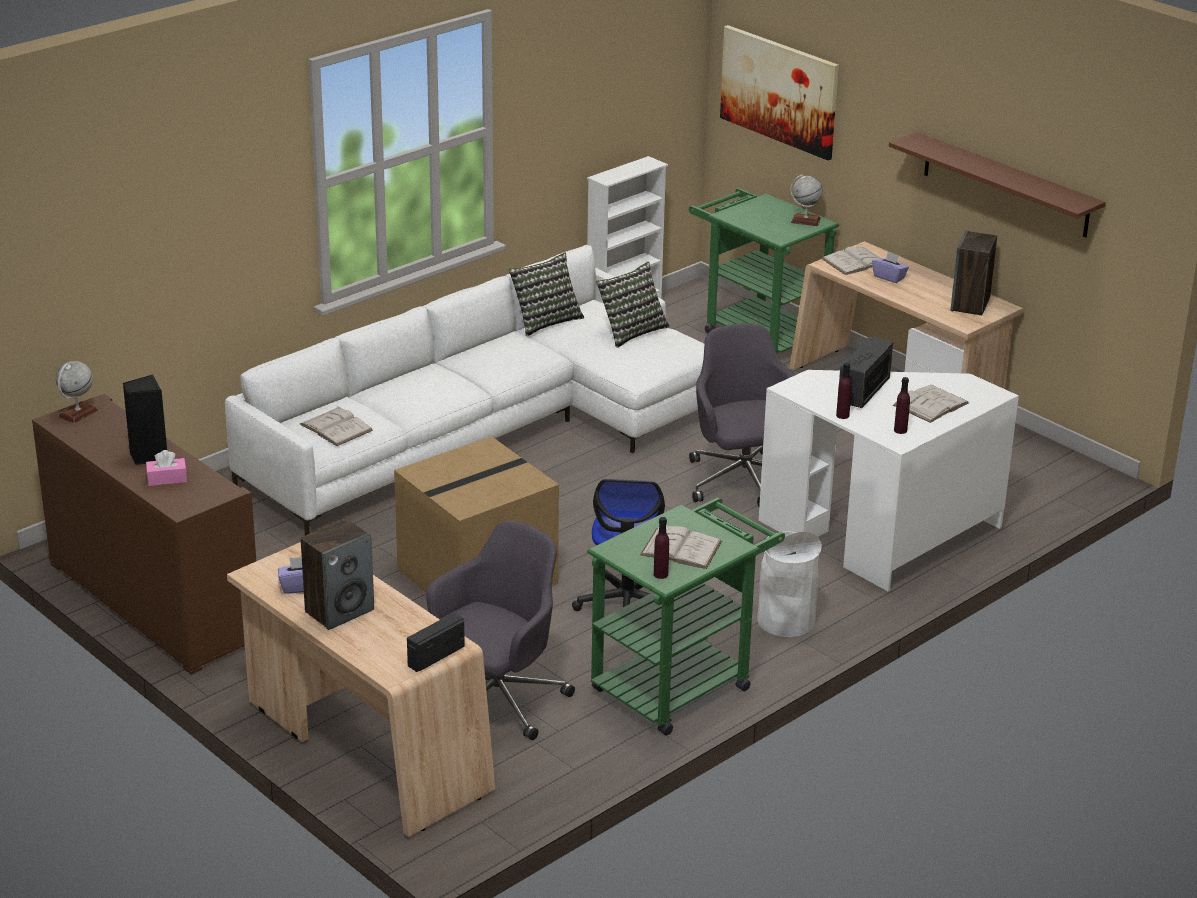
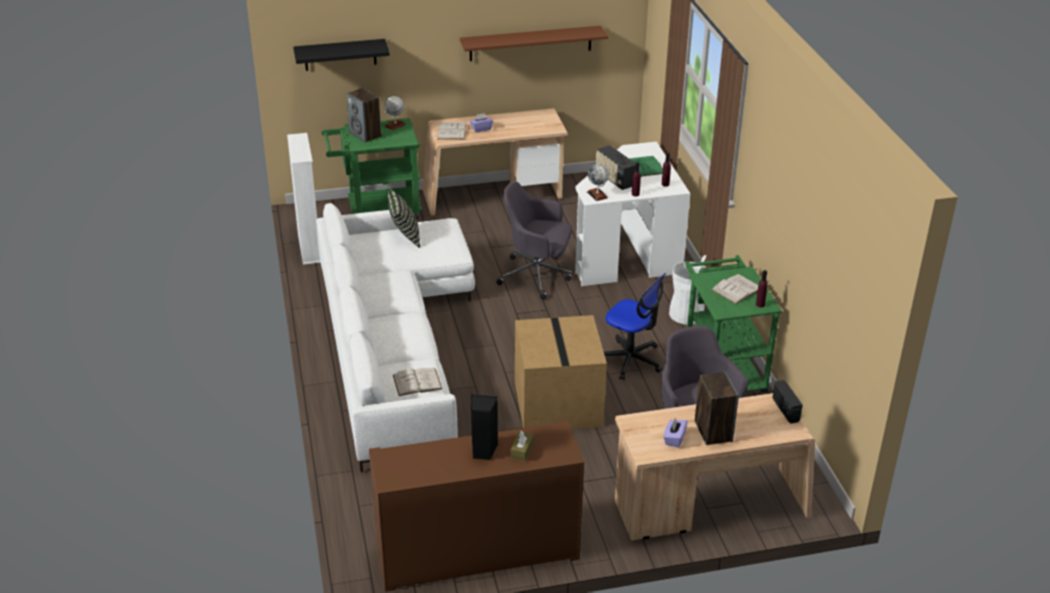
camera: 60 degrees left, 5 degrees up
(78, 413) = (389, 468): globe -> globe (597, 195)
(167, 479) = (522, 451): pink tissue box -> brown tissue box
(545, 321) = (355, 261): pillow -> none
(779, 91) = (340, 54): picture -> black shelf
(930, 404) = (645, 166): white book -> green book
(970, 305) = (536, 119): speaker -> speaker (365, 134)

